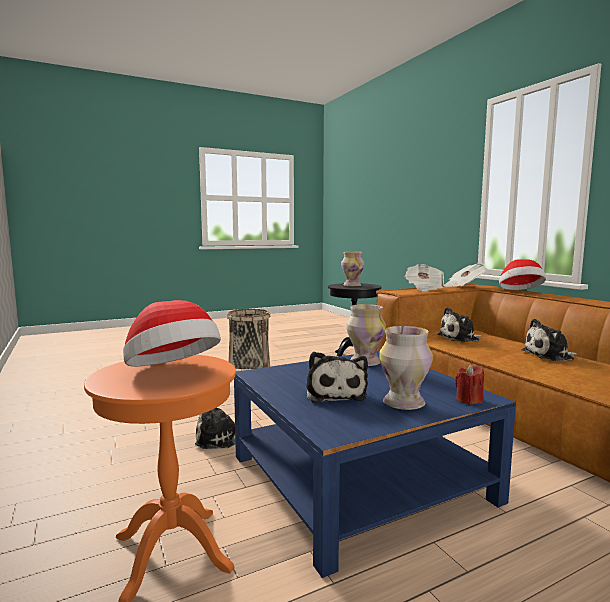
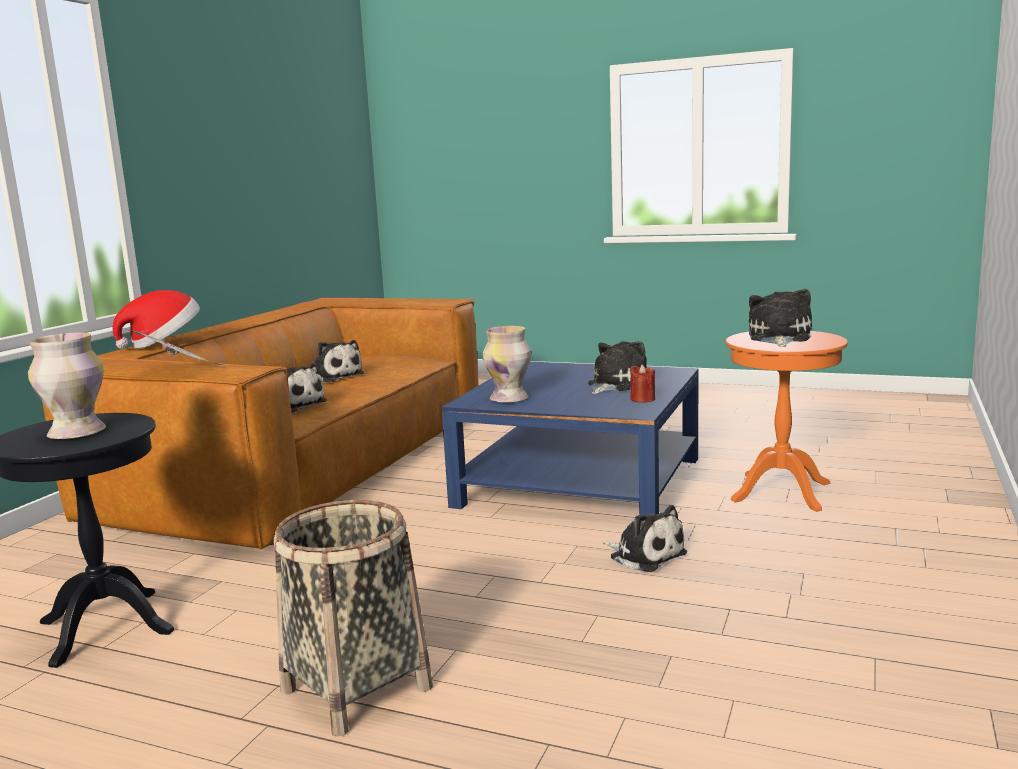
camera: 130 degrees left, 5 degrees up
(172, 372) = (778, 338): hat -> plush toy
(403, 403) = (589, 372): vase -> none
(463, 286) = (110, 364): newspaper -> none
(469, 400) = (544, 365): red candle -> red candle (642, 399)

